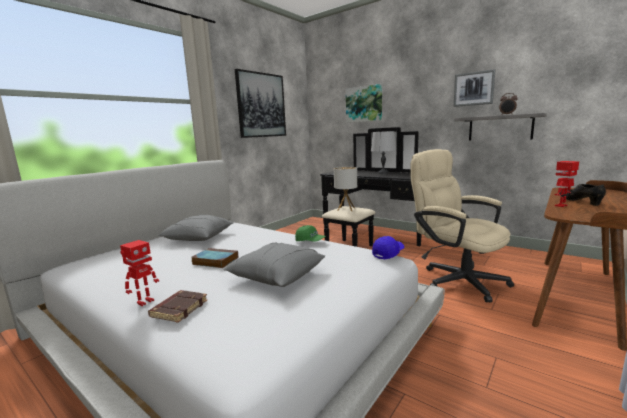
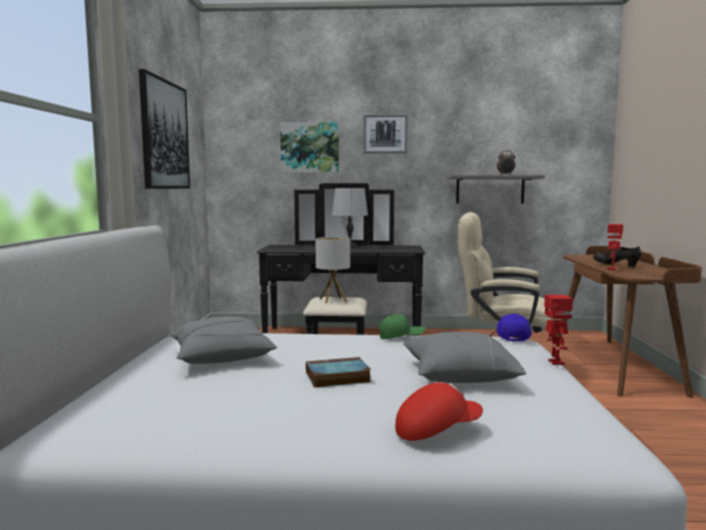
camera: 35 degrees left, 5 degrees down
(144, 301) = (367, 437): toy robot -> toy robot (555, 362)
(179, 309) = (436, 430): brown book -> red cap
(473, 88) = (459, 141): picture -> picture (385, 134)

